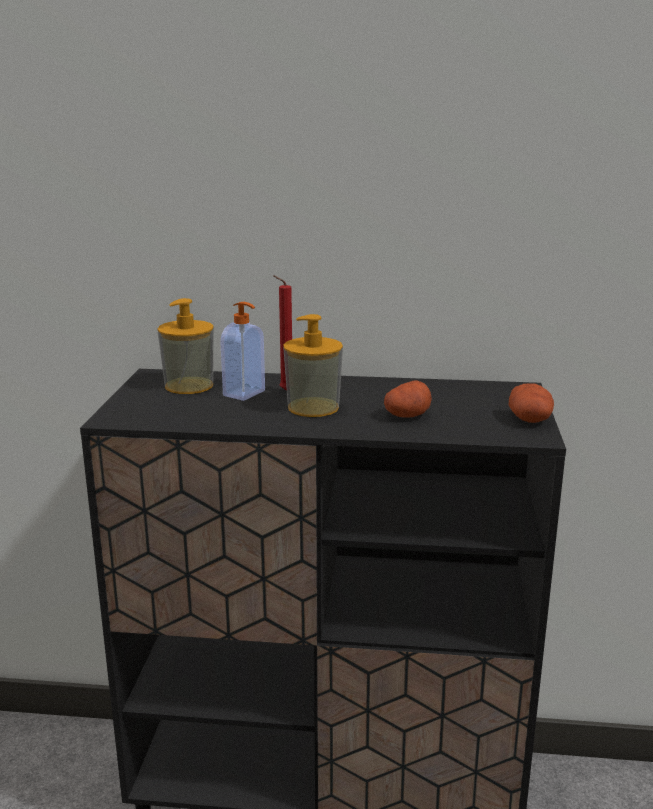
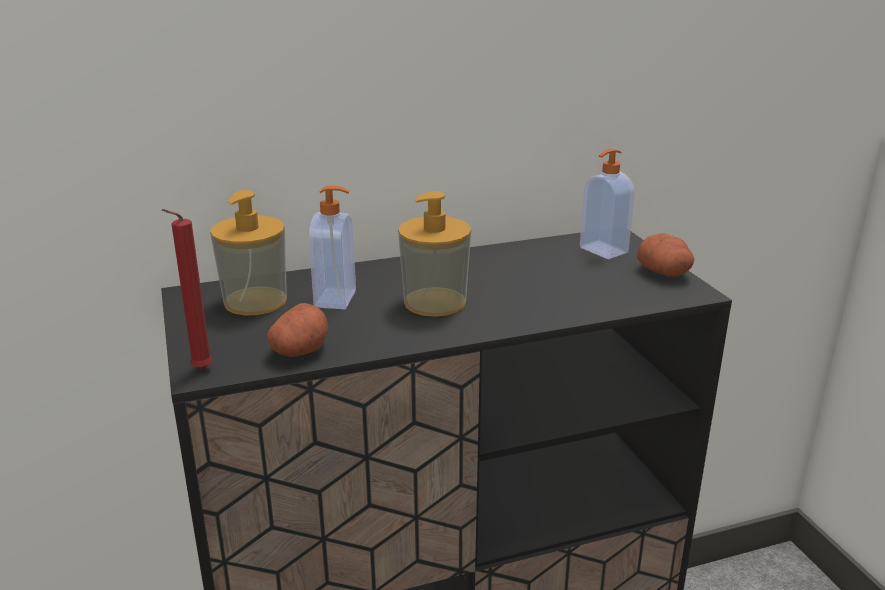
camera: 25 degrees left, 5 degrees up
(284, 391) = (379, 287): red candle -> red candle (199, 371)
(407, 415) = (545, 292): potato -> potato (300, 351)
(495, 396) = (602, 250): none -> soap dispenser

